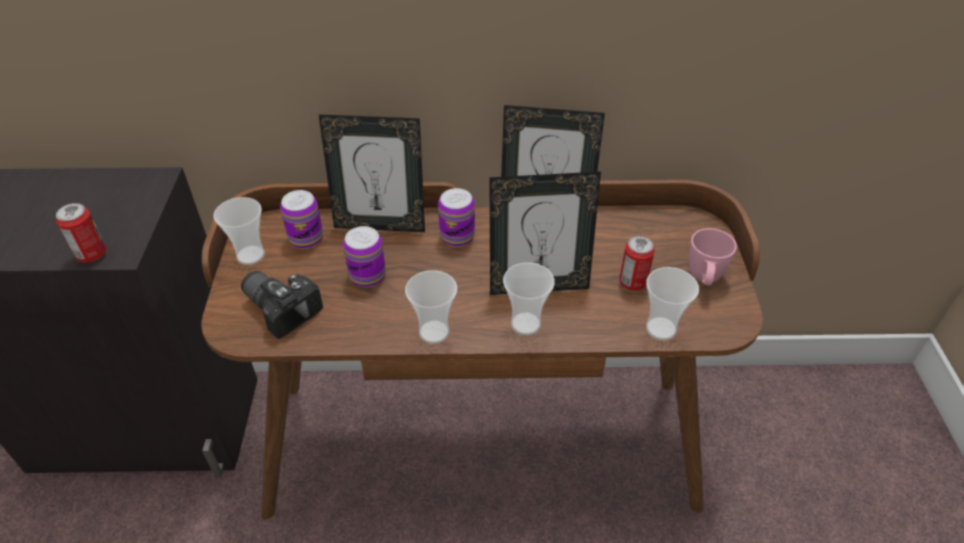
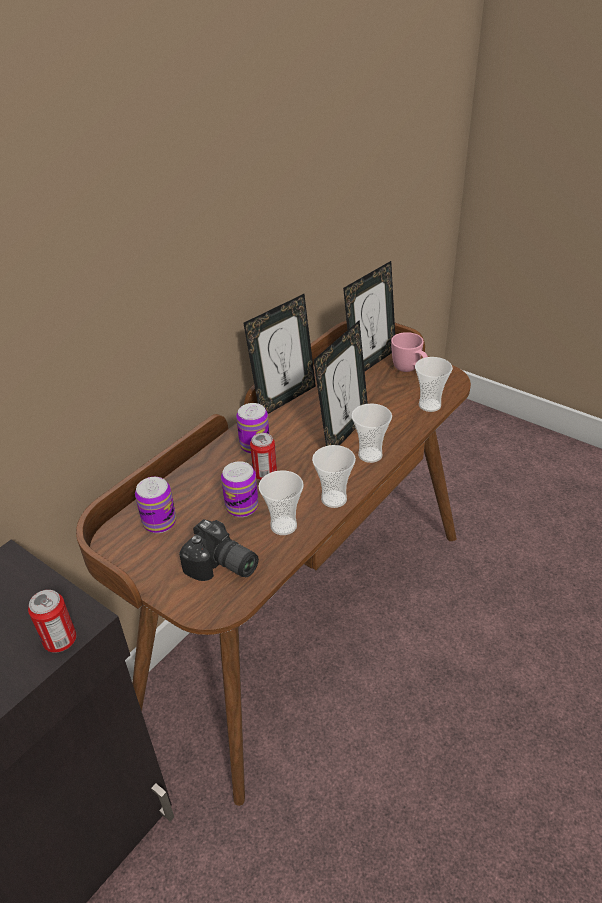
camera: 50 degrees left, 5 degrees down
(250, 255) = (139, 563): cup -> cup (283, 525)
(282, 307) = (221, 567): camera -> camera turned 135 degrees counterclockwise
(380, 225) = (195, 476): picture frame -> picture frame (370, 362)
(632, 283) = (382, 396): can -> can (265, 474)

